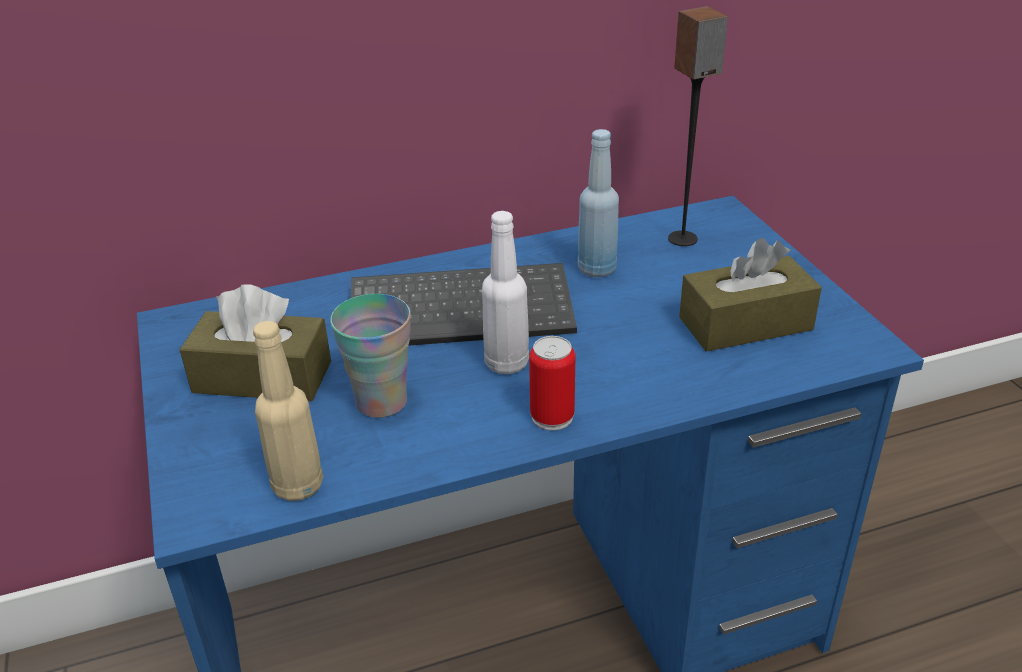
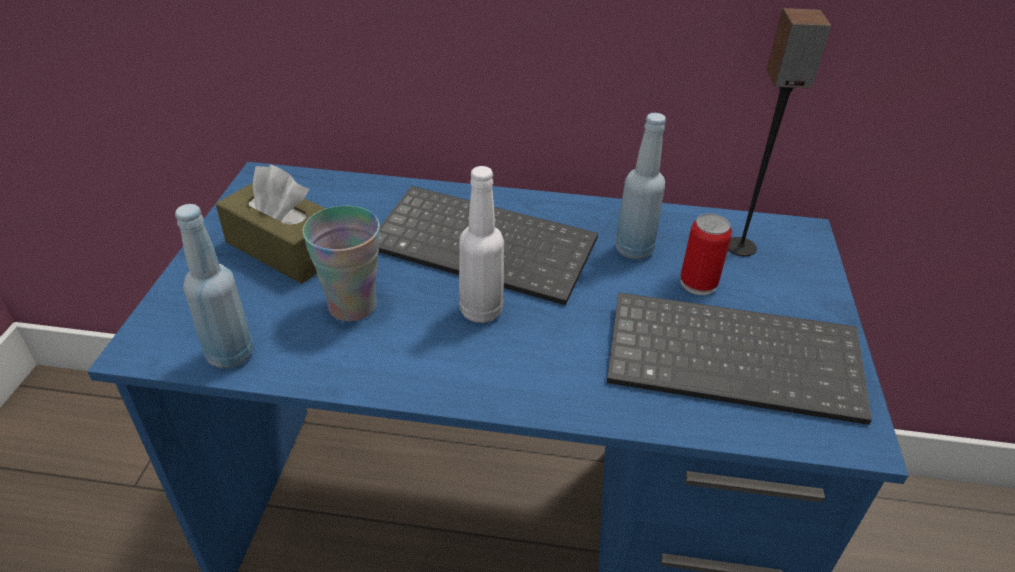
camera: 25 degrees right, 5 degrees up
(297, 486) = (230, 354): beige bottle -> blue bottle
(552, 416) = (478, 378): can -> can (698, 283)
(745, 324) = (736, 358): brown tissue box -> keyboard

